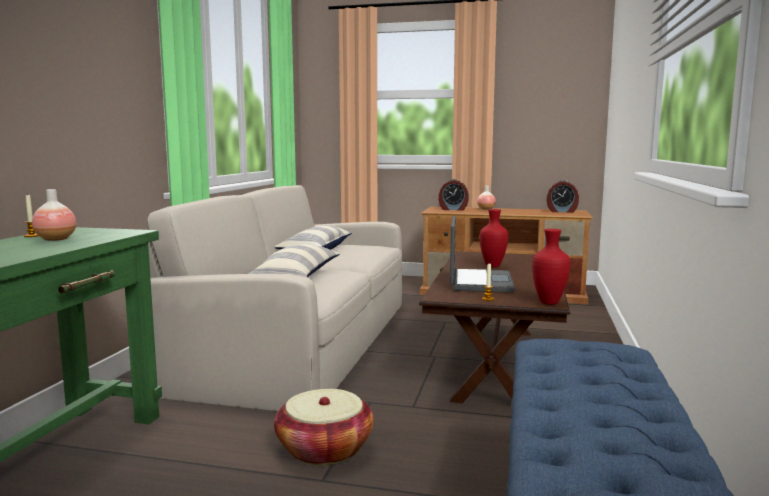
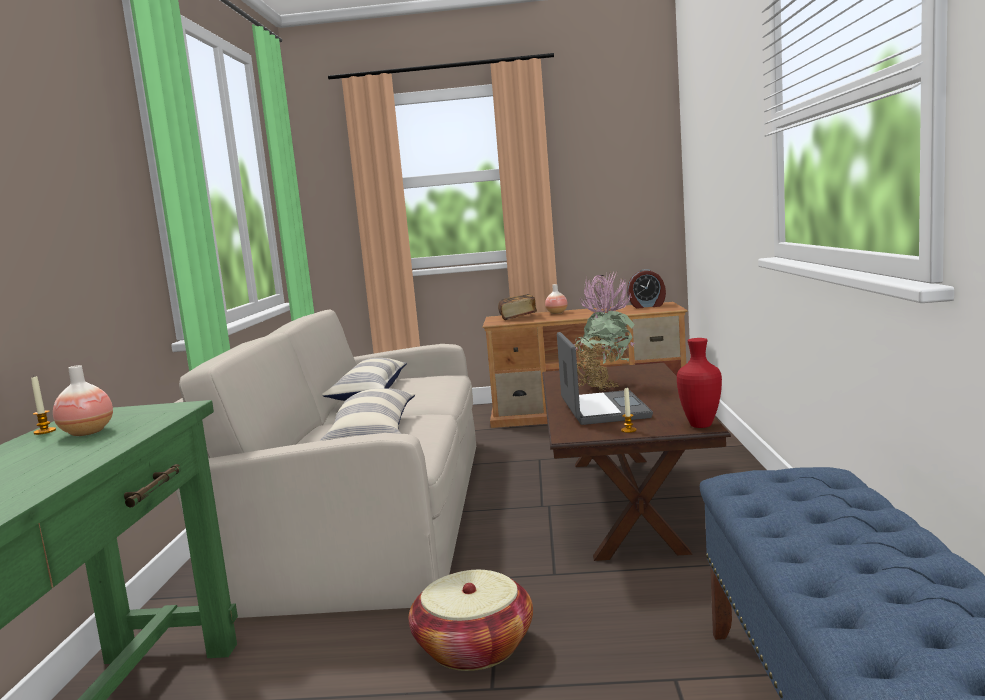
camera: 10 degrees left, 0 degrees up
(453, 209) = (518, 317): alarm clock -> book
(493, 266) = (604, 386): red vase -> potted plant

